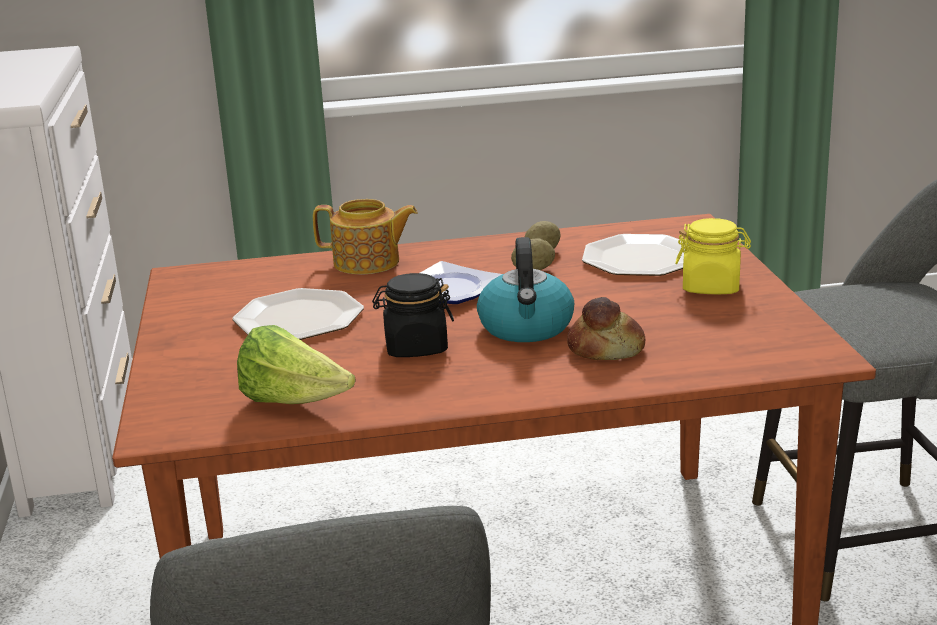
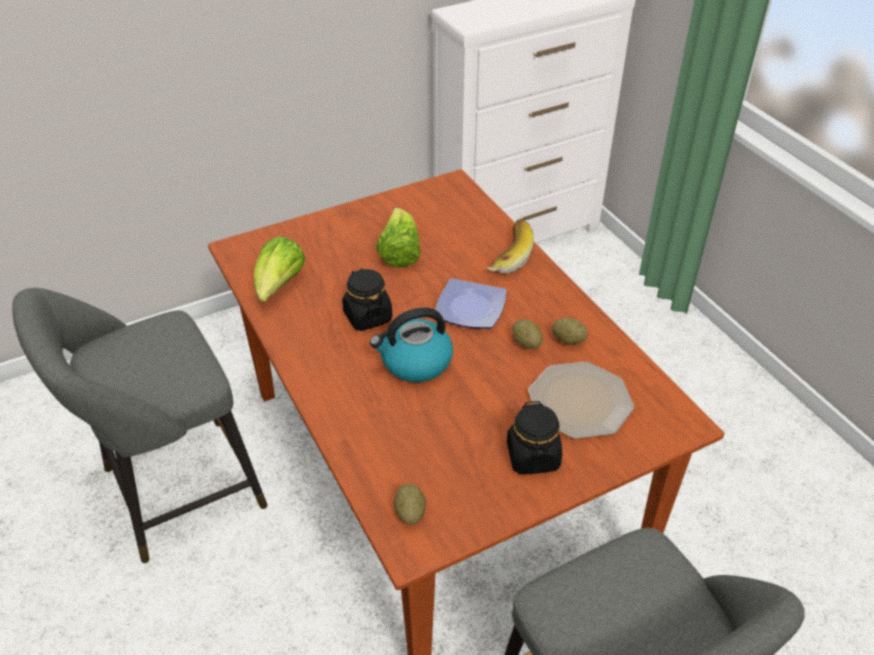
camera: 70 degrees right, 20 degrees up
(299, 318) = (399, 253): plate -> lettuce
(368, 263) = (506, 256): teapot -> banana
(606, 348) = (390, 412): bread -> none
(711, 287) = (533, 457): yellow jar -> black jar
(774, 351) = (410, 513): none -> potato

